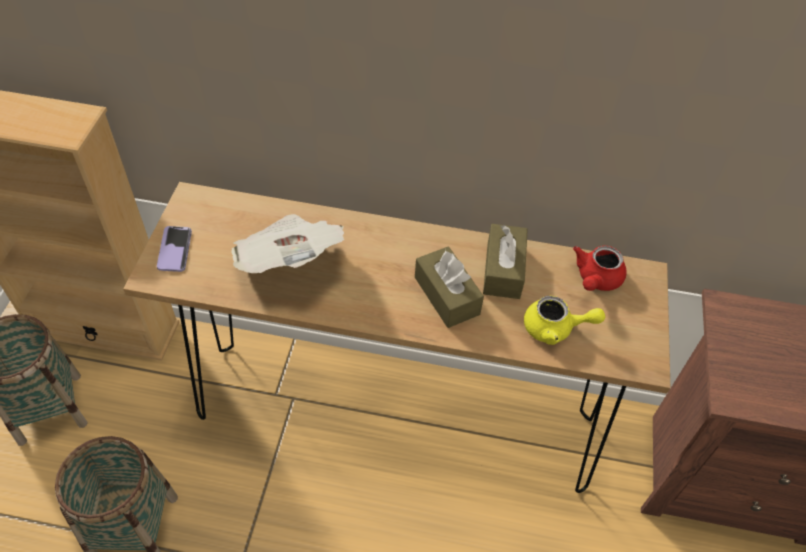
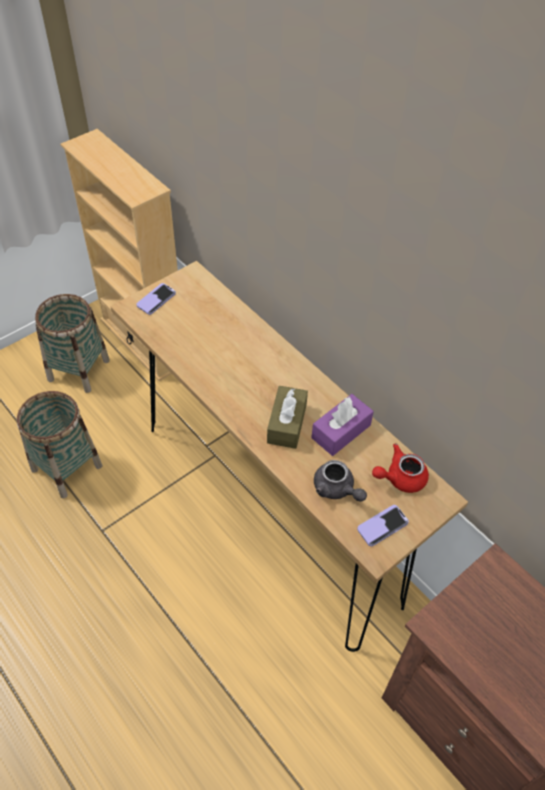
camera: 40 degrees right, 0 degrees up
(289, 261) = (212, 344): newspaper -> none
(503, 270) = (341, 431): brown tissue box -> purple tissue box
(555, 328) = (336, 489): yellow teapot -> grey teapot
(626, 335) = (382, 526): none -> phone

